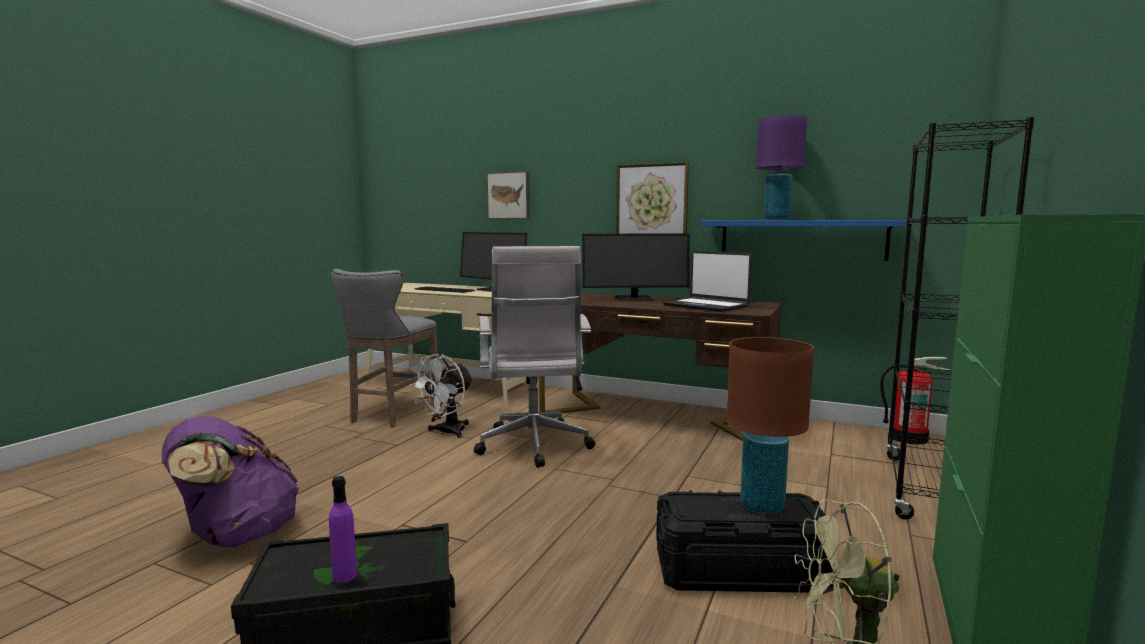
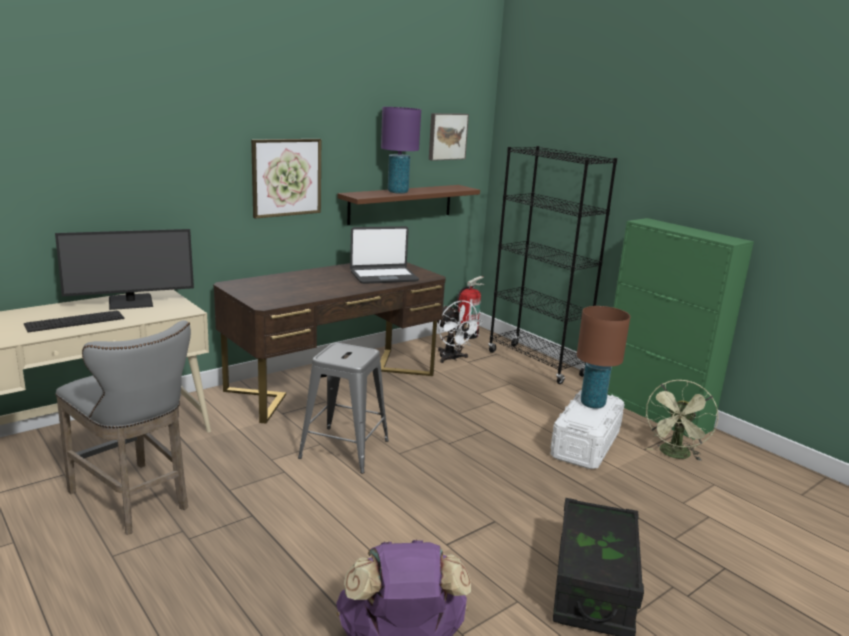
camera: 65 degrees left, 10 degrees up
(344, 576) = (621, 546): purple bottle -> none
(446, 432) = (250, 481): white fan -> white fan (452, 359)
(509, 195) = (109, 175): picture -> picture (447, 136)
(534, 447) = (344, 449): white office chair -> grey stool
(634, 299) = (308, 280): monitor -> none
(740, 571) = (586, 444): black storage box -> white storage box
(801, 239) = (401, 204): blue shelf -> brown shelf

